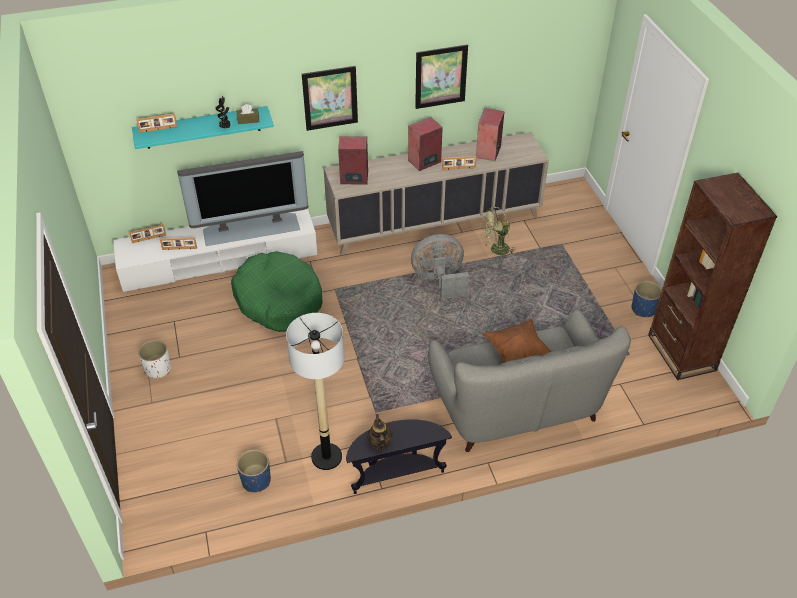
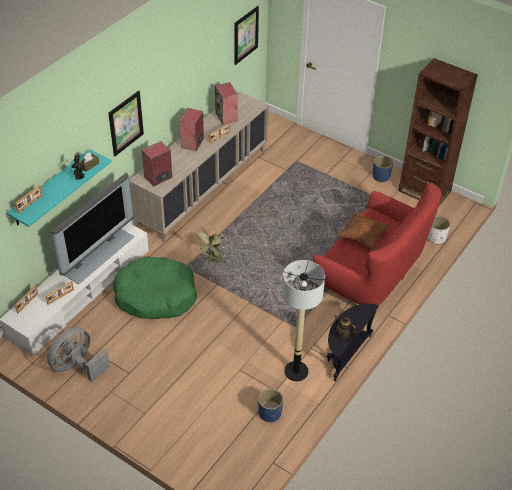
camera: 40 degrees left, 0 degrees up
(158, 369) = (123, 390): white planter -> white planter (436, 238)
(439, 280) = (247, 224): grey fan -> grey fan (78, 367)
(440, 76) = (185, 74): picture -> picture (245, 35)
(496, 251) = (262, 186): green fan -> green fan (214, 260)
(517, 407) = (371, 274): grey sofa -> red sofa

